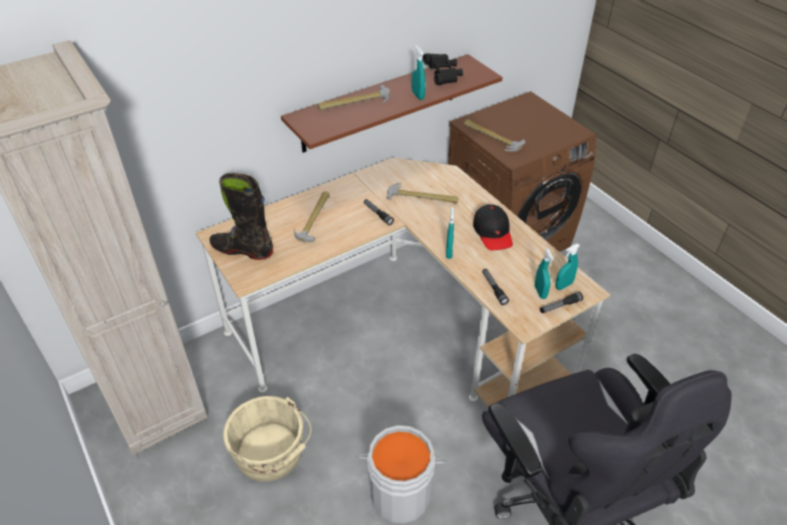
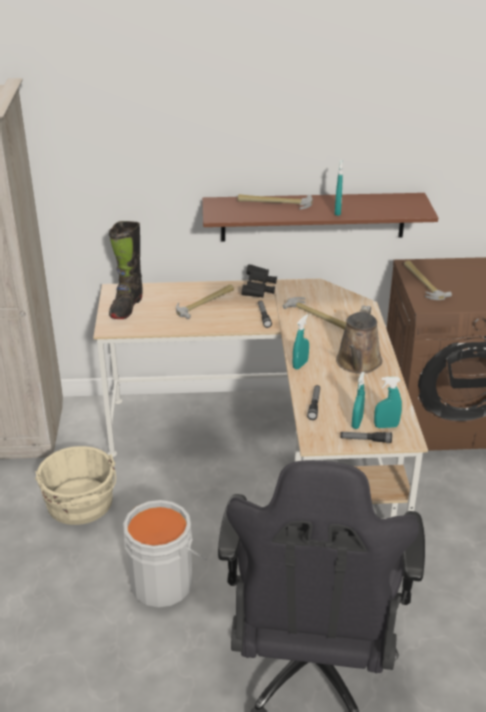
camera: 30 degrees right, 10 degrees down
(243, 250) = (126, 307): black boot -> black boot turned 120 degrees counterclockwise
(443, 76) = (379, 203): black binoculars -> black binoculars (259, 289)
(493, 233) = (358, 363): black cap -> brown watering can

